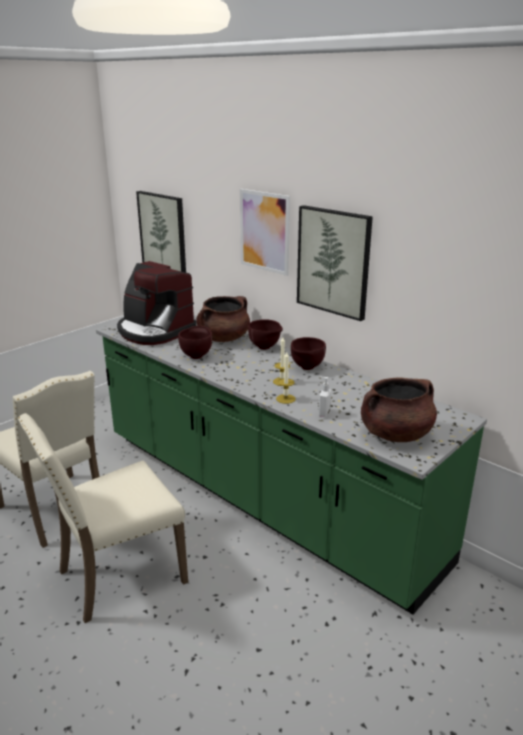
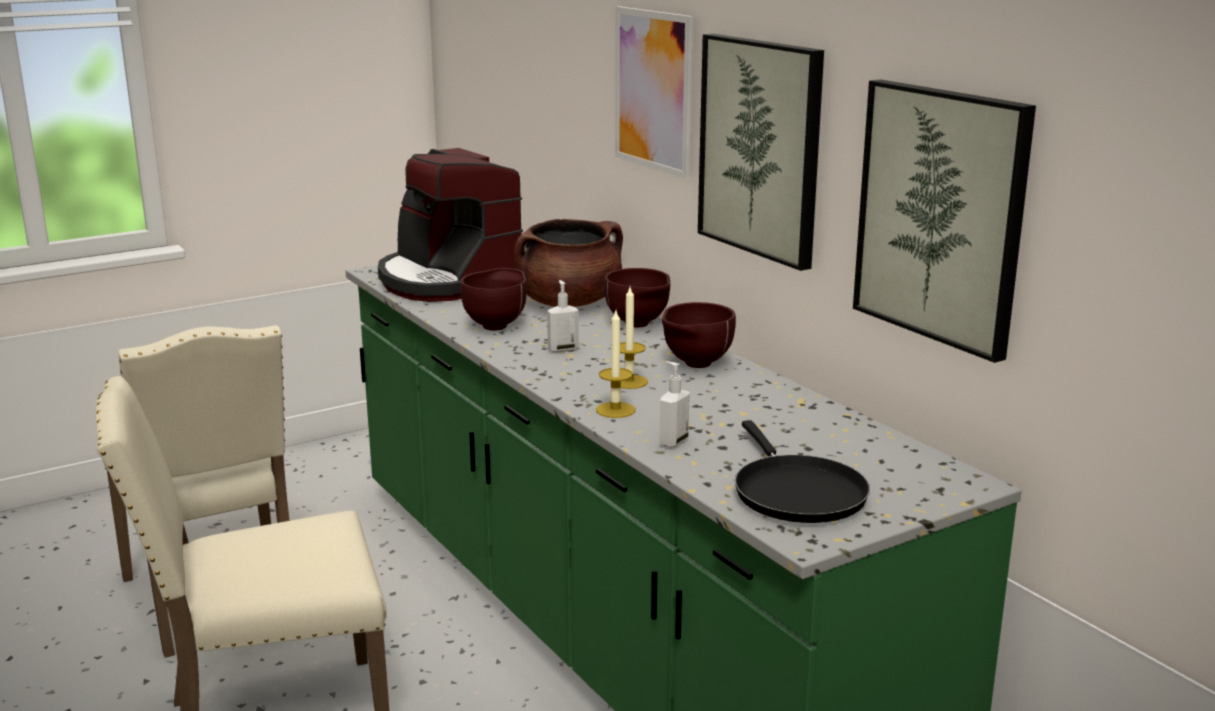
camera: 15 degrees right, 5 degrees down
(163, 234) = (502, 104): picture -> picture (941, 215)
(238, 366) = (563, 349): none -> soap dispenser
(395, 434) = (796, 492): brown cooking pot -> black frying pan

